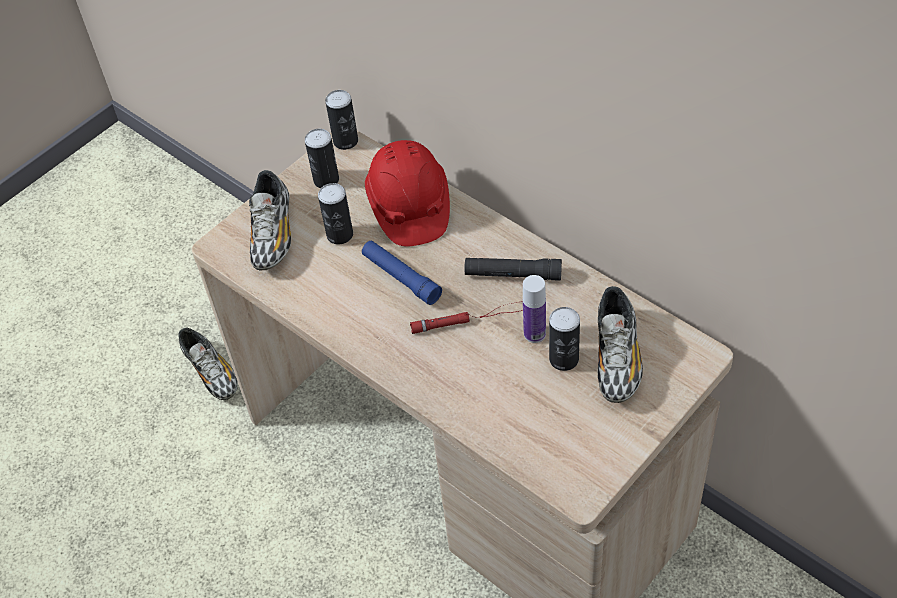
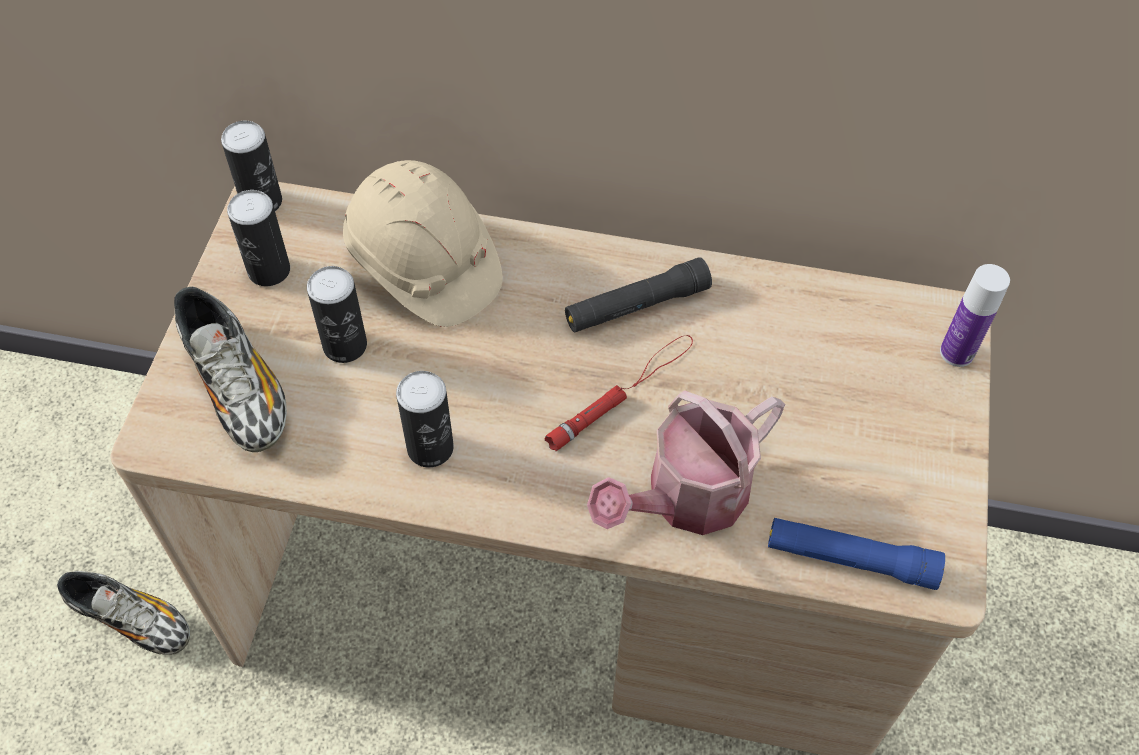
camera: 35 degrees left, 5 degrees up
(401, 278) = (481, 374): blue flashlight -> blue flashlight (850, 559)
(409, 207) = (423, 265): red hard hat -> beige hard hat
(466, 388) = (685, 499): none -> watering can
(534, 334) = (724, 378): bottle -> bottle (956, 353)
(564, 359) = (787, 398): can -> can (430, 448)
(617, 358) = (854, 367): shoe -> none

